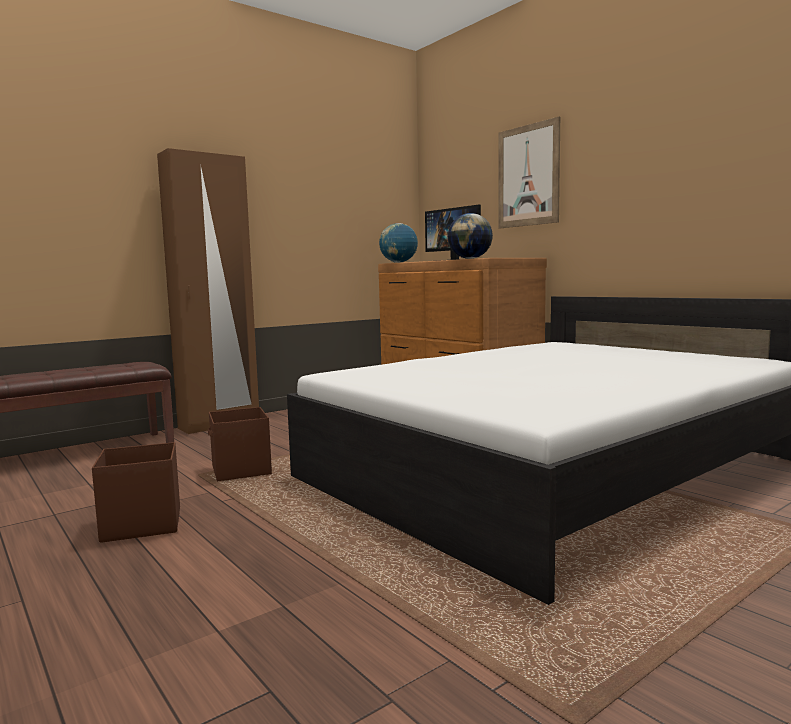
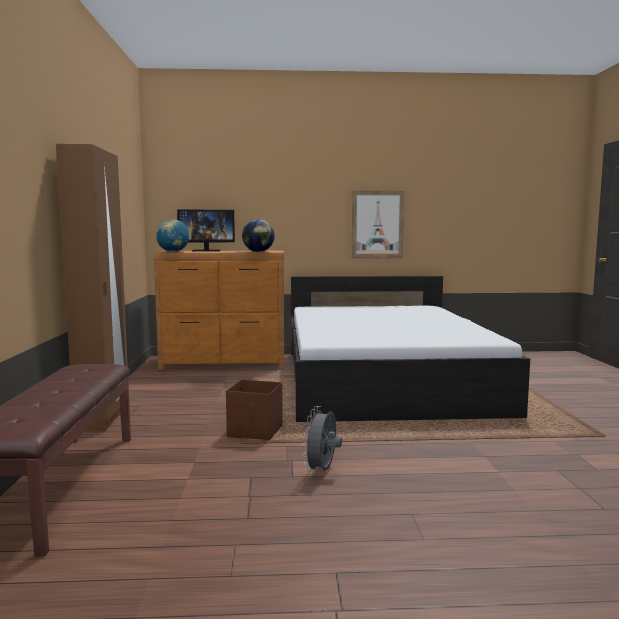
camera: 55 degrees left, 0 degrees up
(141, 524) = (322, 471): brown storage box -> grey fan
(528, 176) = (265, 193): picture -> picture (377, 224)

